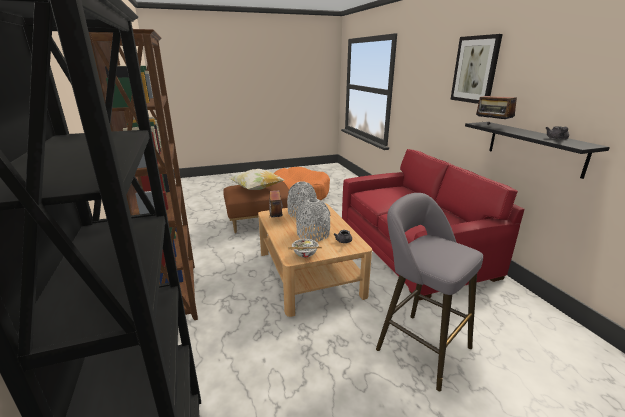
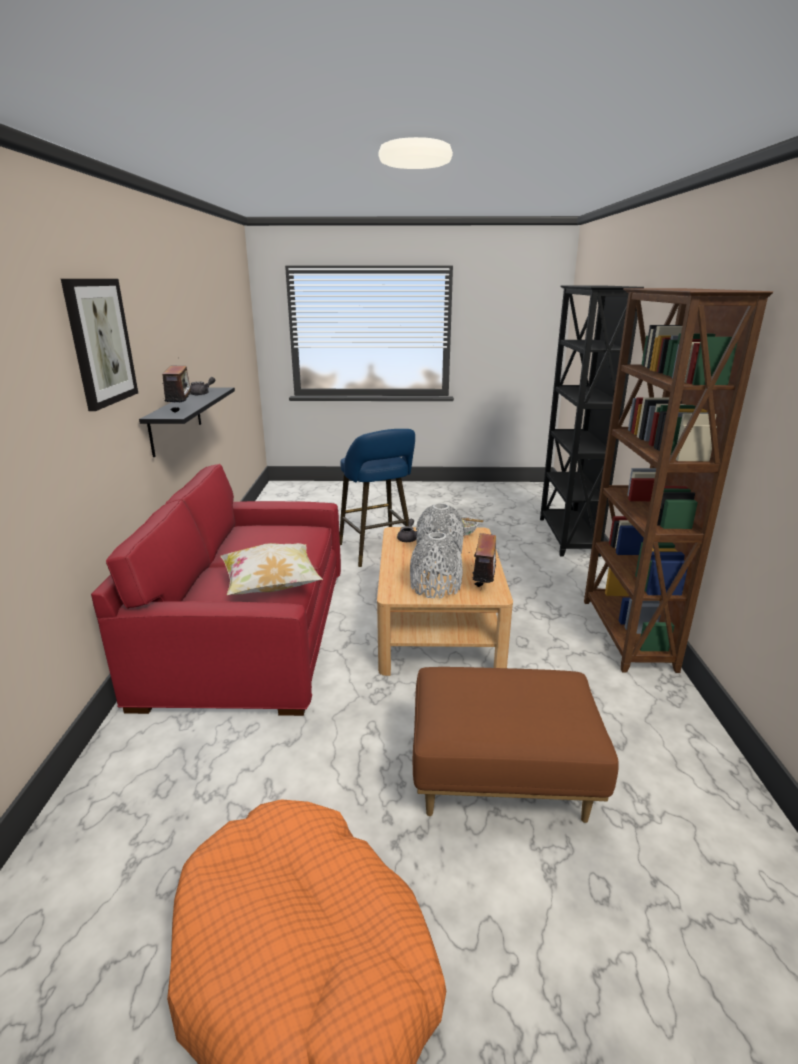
camera: 160 degrees left, 0 degrees up
(257, 189) = (511, 690): pillow -> pillow (271, 587)
(418, 345) = (378, 551): grey stool -> blue stool

